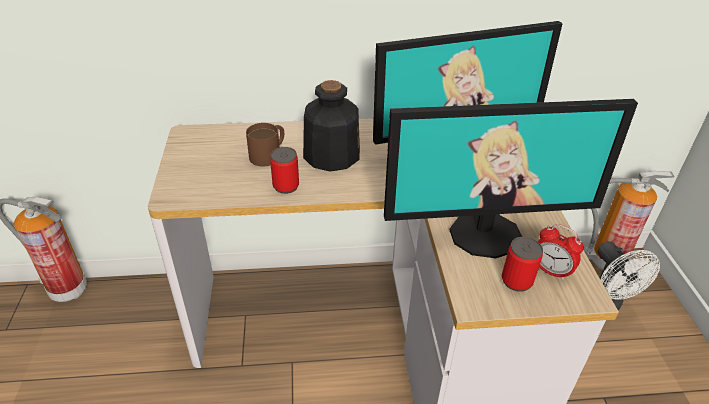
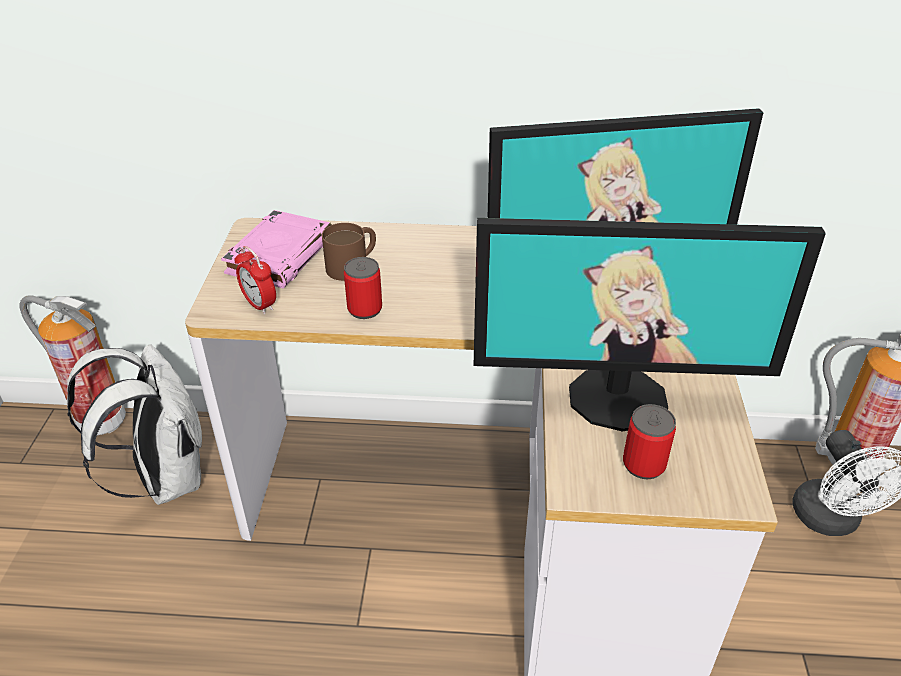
camera: 10 degrees right, 0 degrees up
(125, 328) = (164, 477): none -> white backpack
(212, 151) = (280, 255): none -> pink book
(330, 155) = (434, 273): bottle -> none
(550, 271) = (695, 456): alarm clock -> alarm clock (259, 305)

